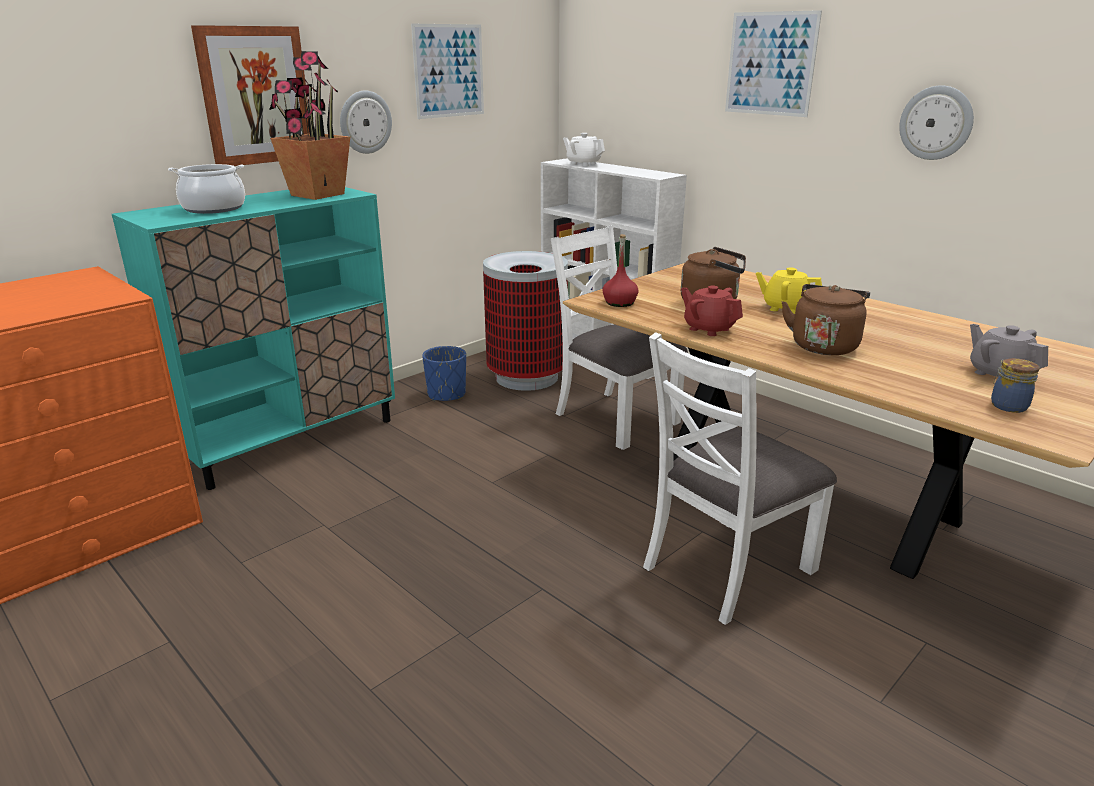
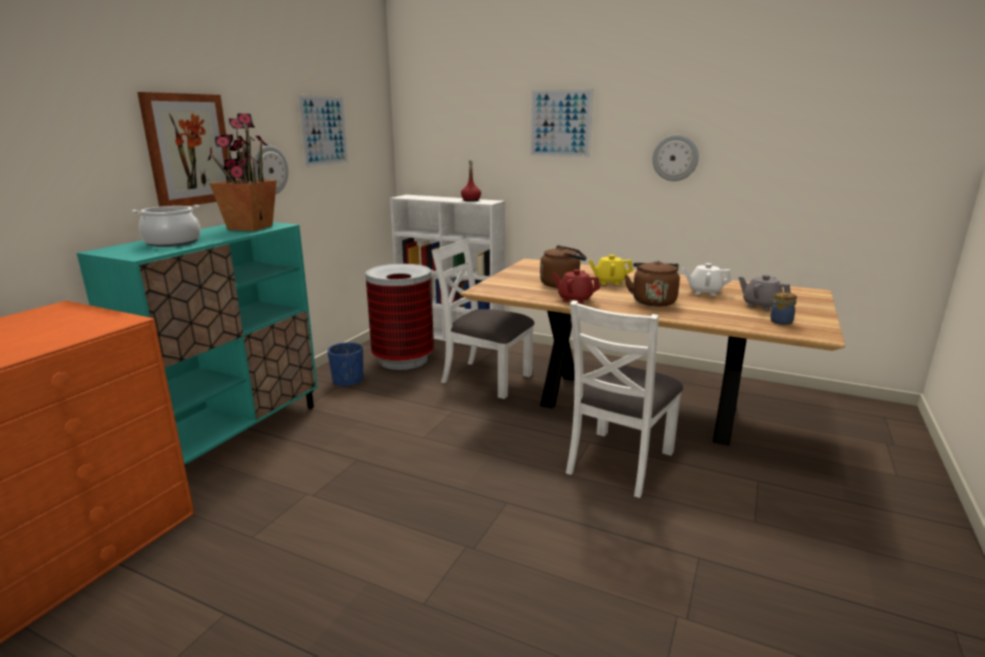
camera: 20 degrees left, 5 degrees down
(583, 164) = (423, 197): white teapot -> white teapot (704, 292)
(620, 303) = (501, 290): red bottle -> red bottle (471, 200)

